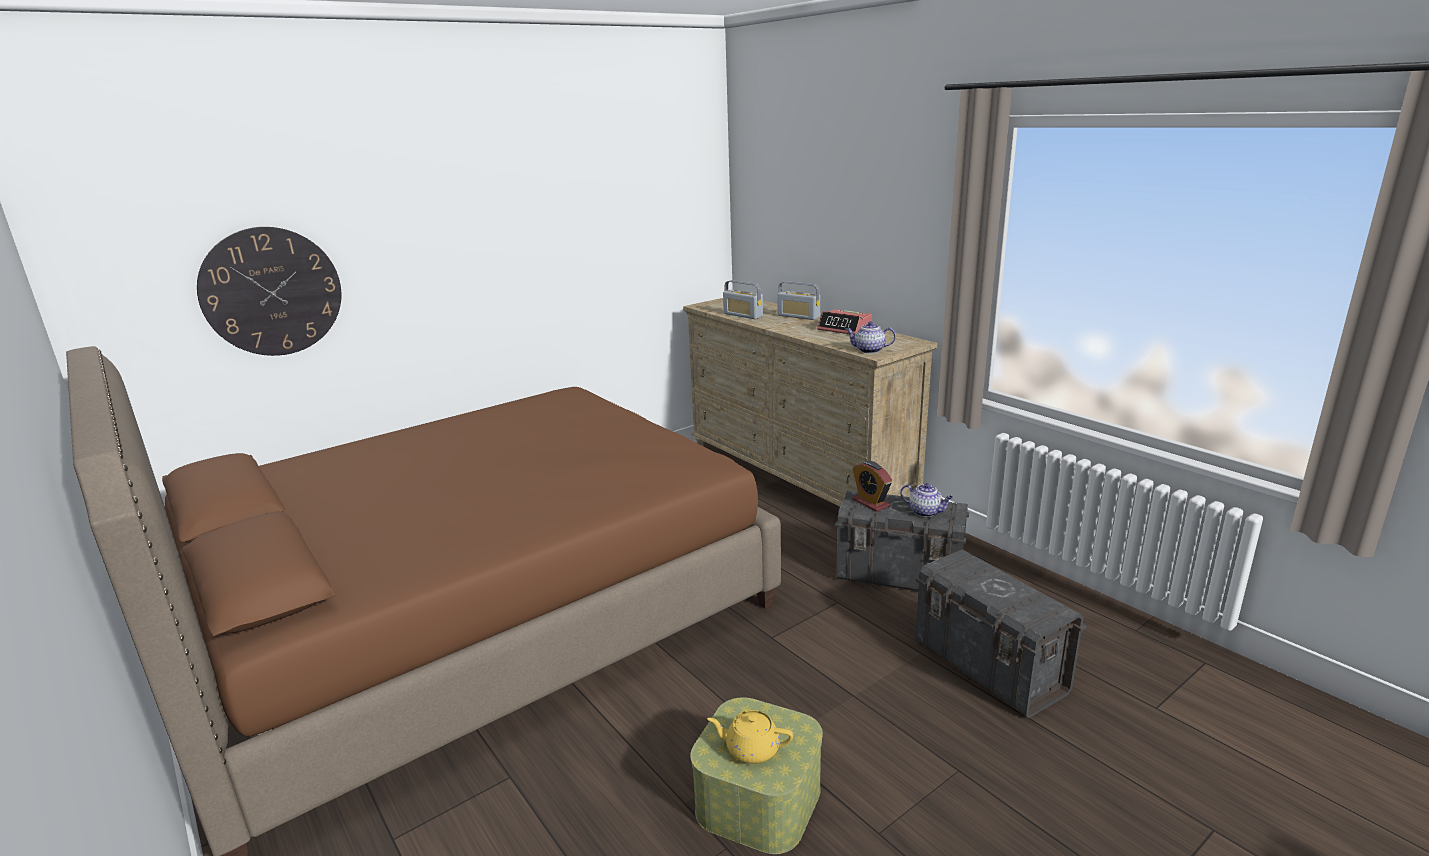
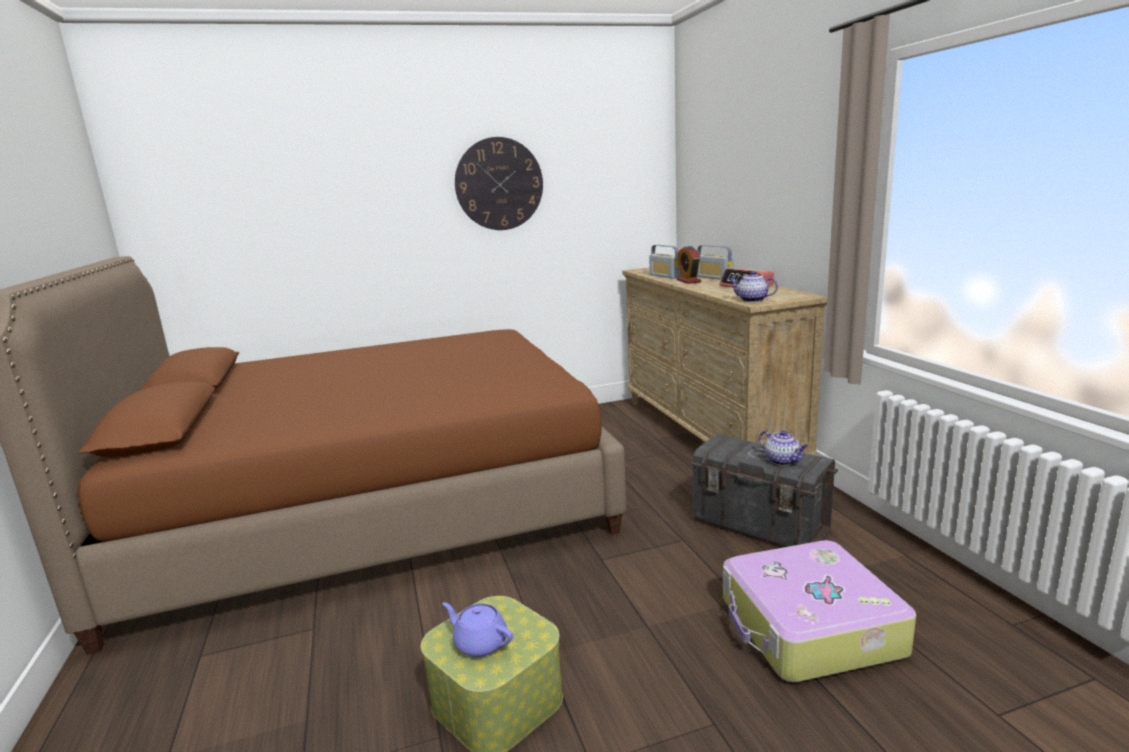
camera: 20 degrees right, 5 degrees down
(272, 292) = (272, 232): wall clock -> wall clock (499, 184)
(751, 749) = (479, 643): yellow teapot -> purple teapot
(870, 503) = (731, 447): alarm clock -> alarm clock (688, 281)
(989, 666) = (808, 628): grey storage box -> suitcase

